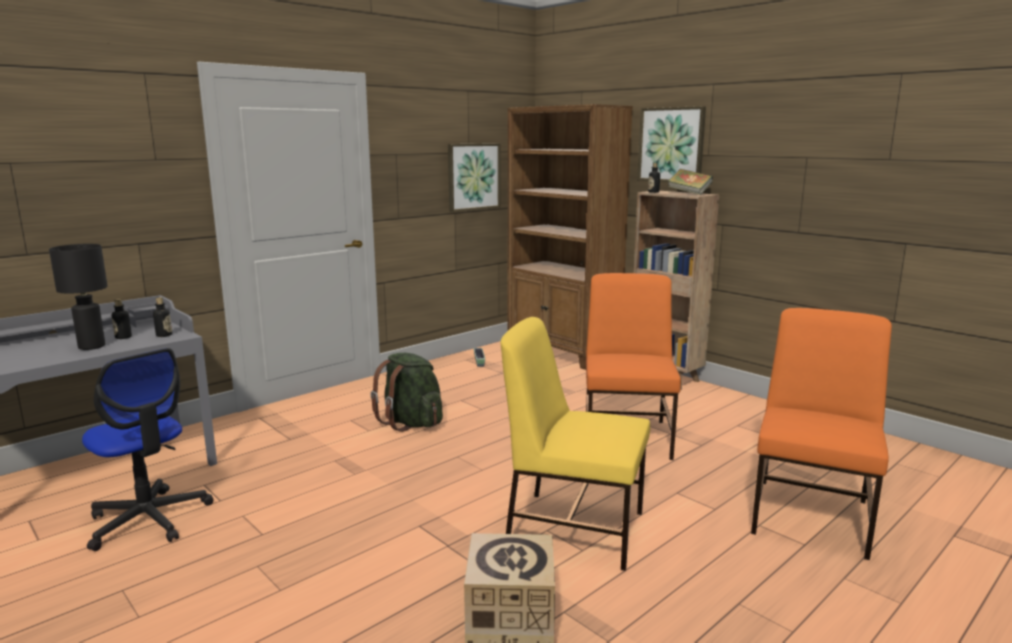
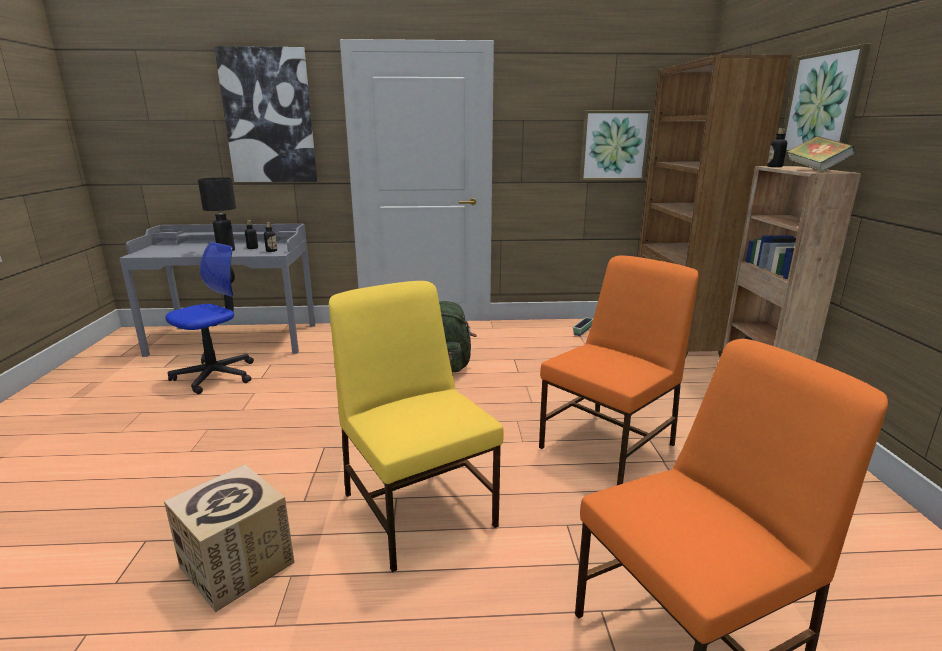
camera: 40 degrees right, 5 degrees up
(101, 157) = (269, 117): none -> picture
(149, 519) = (215, 375): office chair -> office chair turned 135 degrees counterclockwise

